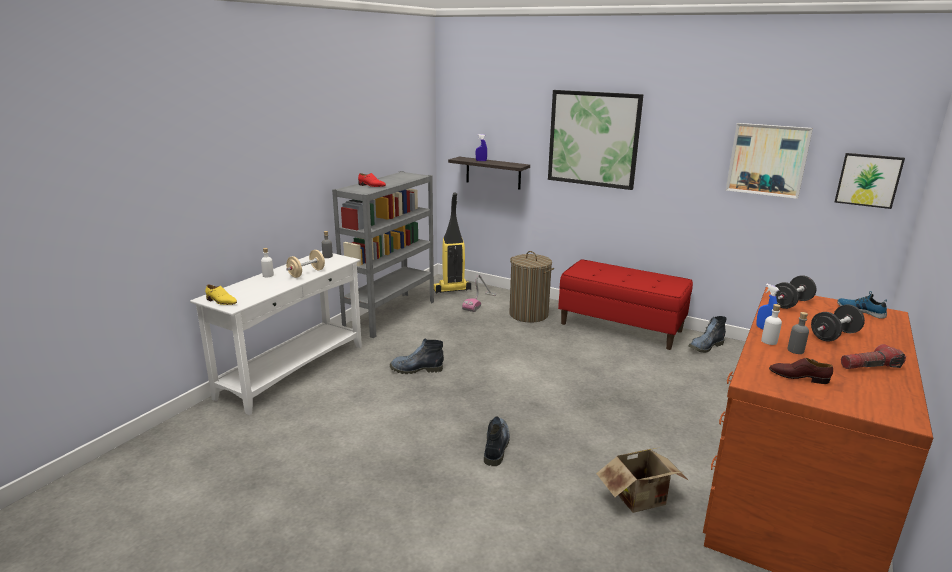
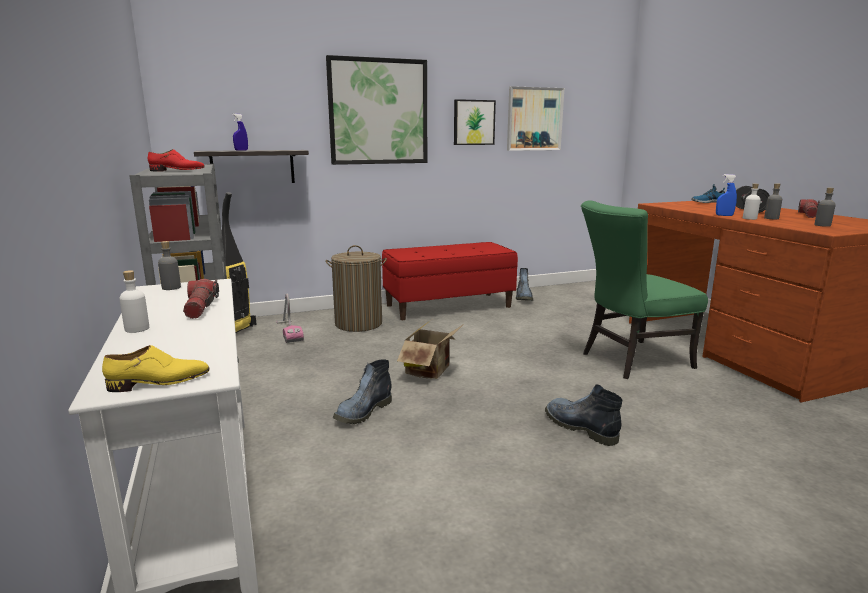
camera: 50 degrees left, 5 degrees down
(306, 273) = (201, 308): beige dumbbell -> flashlight
(642, 500) = (724, 399): cardboard box -> cardboard box (431, 371)
(650, 436) = (630, 360): none -> green chair
(791, 303) = (679, 206): black dumbbell -> none
(798, 377) = (822, 225): brown shoe -> grey bottle
(868, 180) = (599, 128): picture -> picture (473, 122)

